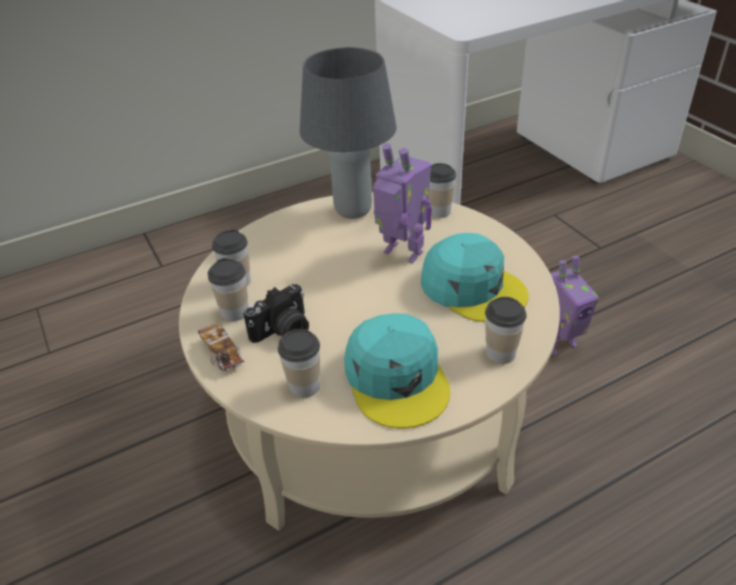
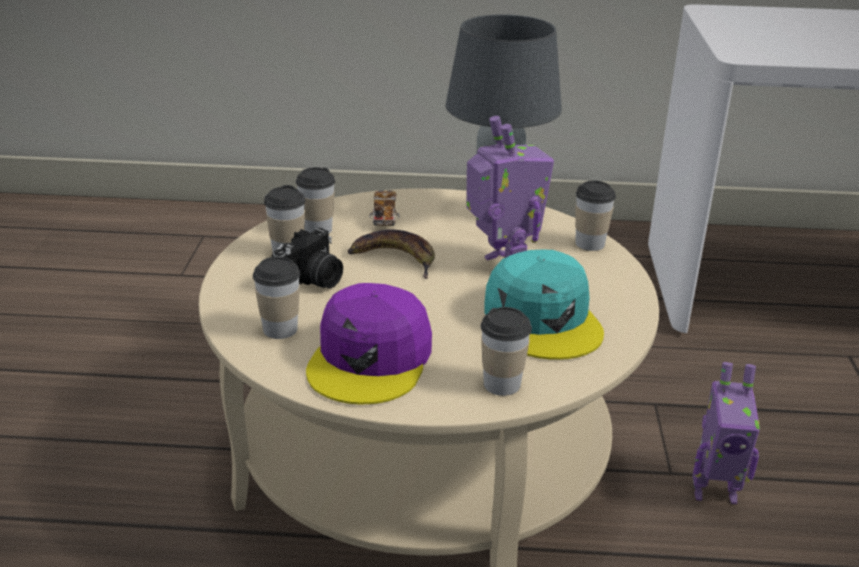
camera: 30 degrees right, 10 degrees down
(222, 354) = (240, 277): toy car -> toy car (384, 216)
(283, 331) = (311, 282): camera -> camera turned 45 degrees counterclockwise
(324, 282) = (395, 259): none -> banana
(397, 378) = (371, 359): turquoise cap -> purple cap

